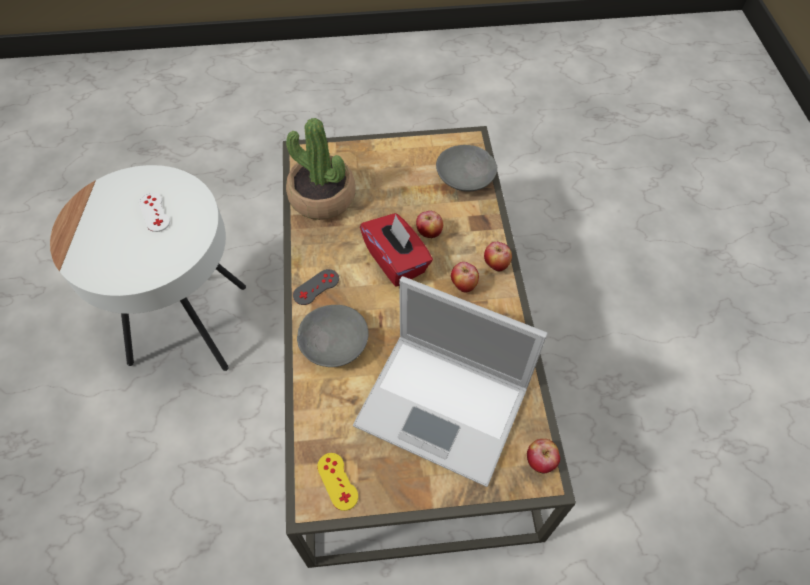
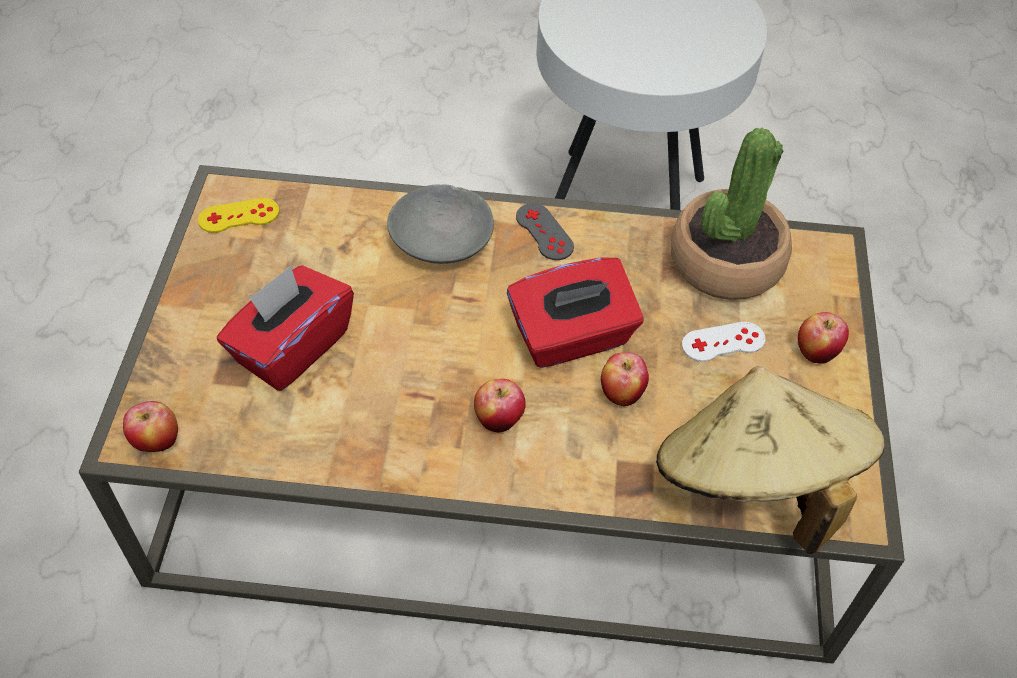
camera: 100 degrees right, 5 degrees down
(154, 212) = (673, 36): white game controller -> white game controller (723, 342)
(445, 406) = (291, 347): laptop -> red tissue box
(466, 177) = (753, 484): grey bowl -> beige hat
(496, 265) = (529, 479): apple -> apple (816, 352)

